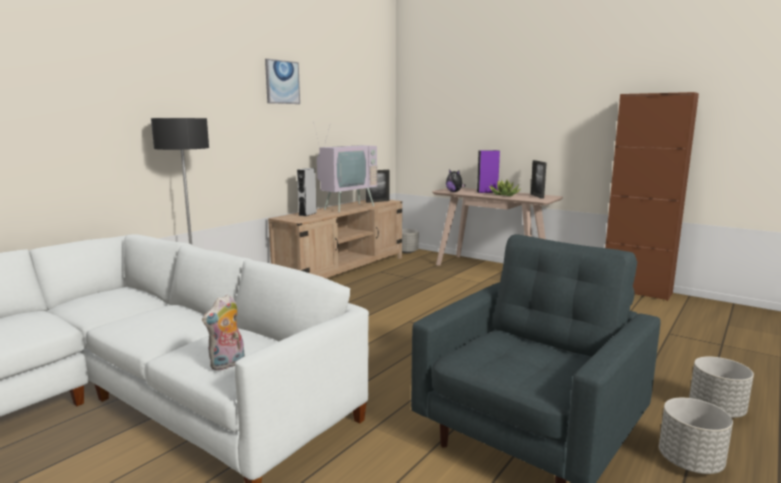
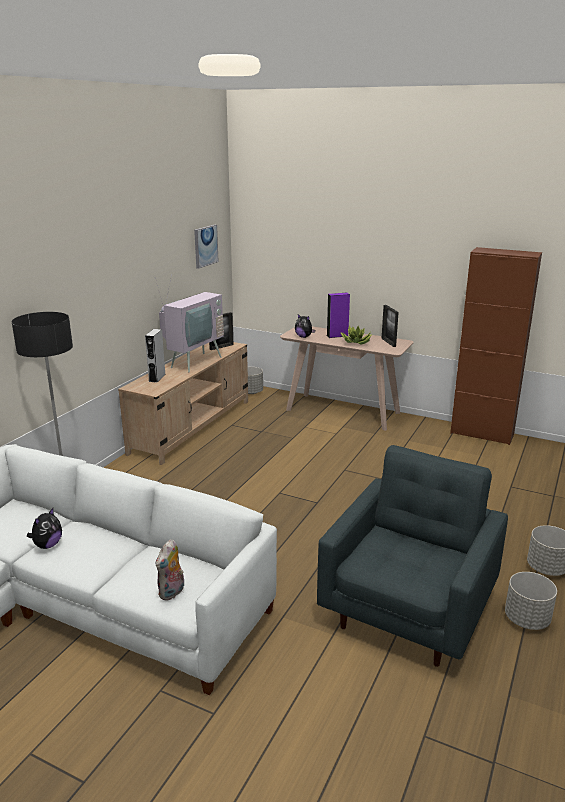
camera: 10 degrees left, 10 degrees up
(128, 317) = (47, 545): none -> plush toy
(282, 82) = (122, 242): picture -> picture (205, 246)

